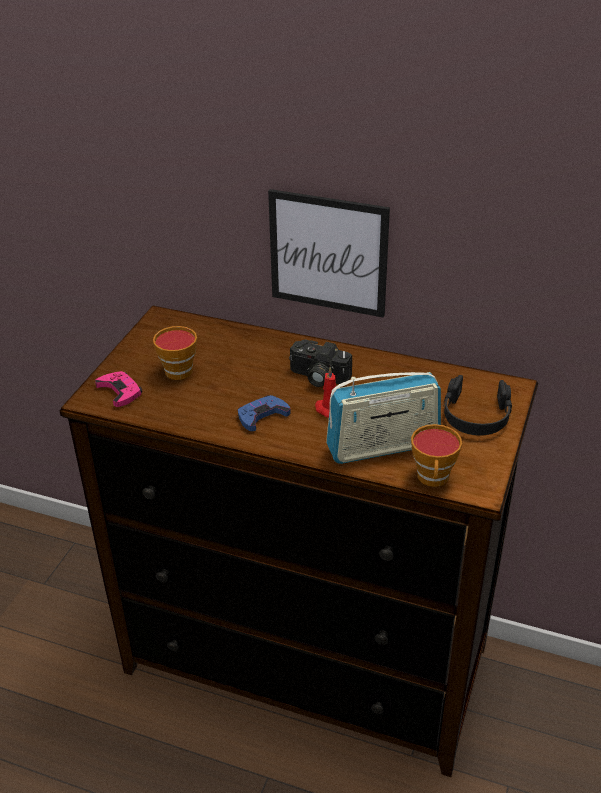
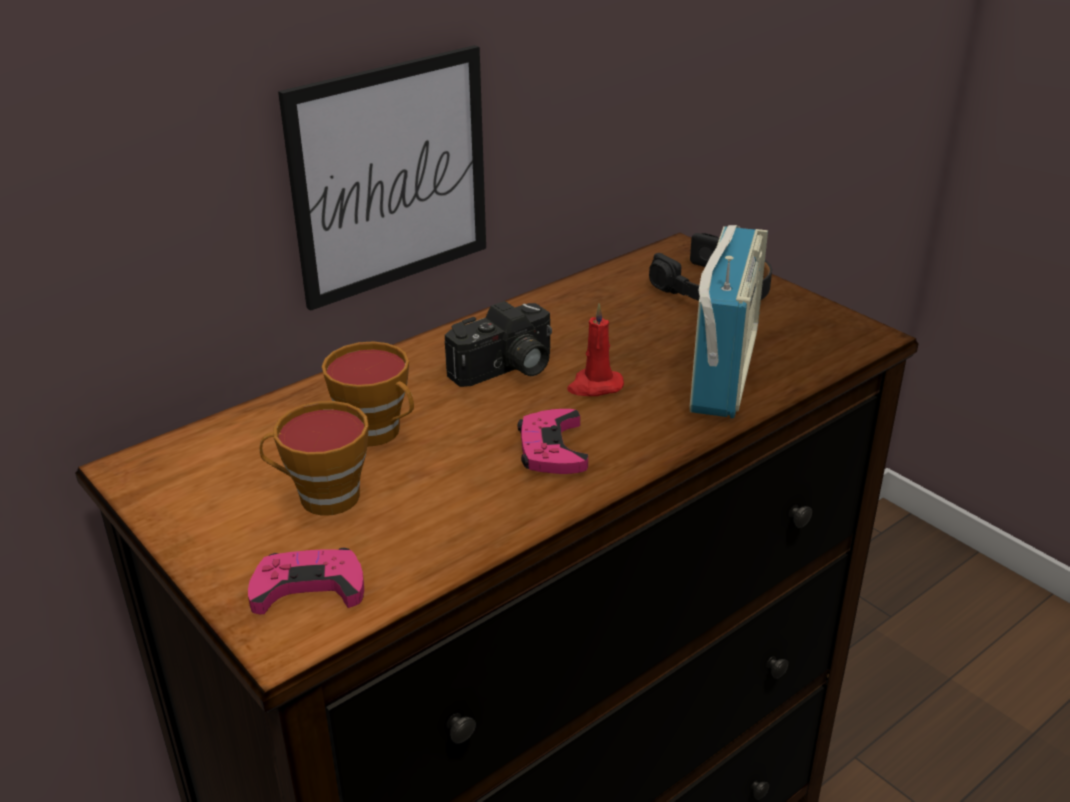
camera: 60 degrees left, 5 degrees down
(262, 416) = (551, 449): blue game controller -> pink game controller
(433, 478) = (822, 358): cup -> cup (378, 432)

